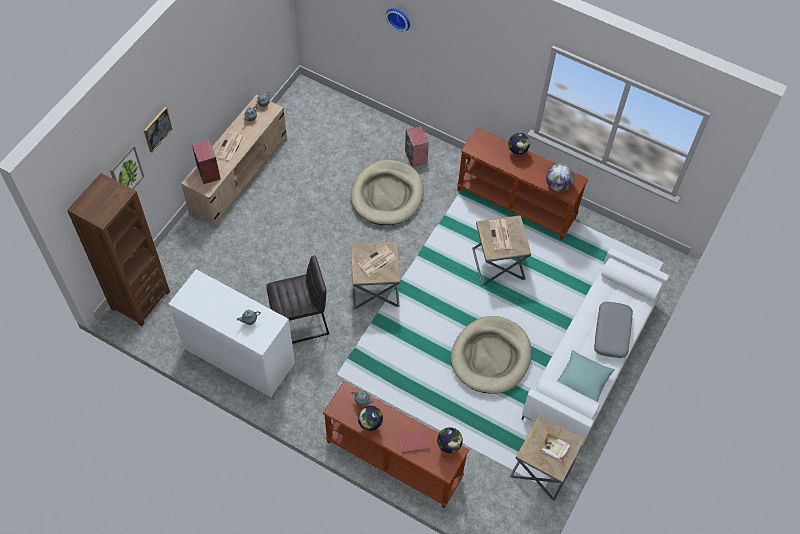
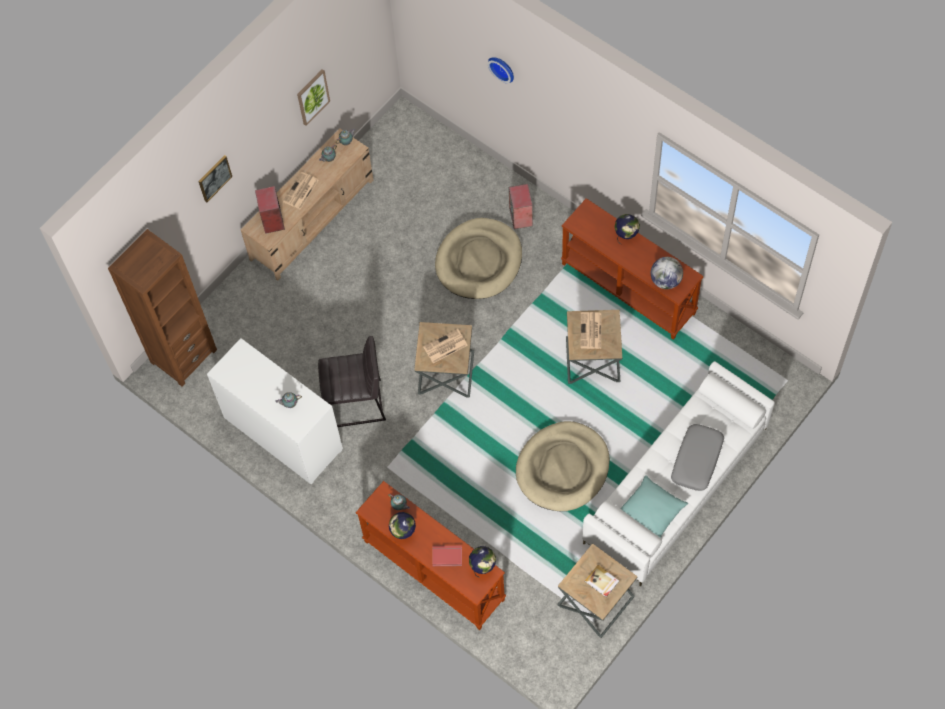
camera: 15 degrees right, 5 degrees up
(126, 172) = (176, 224): picture -> picture (312, 96)

